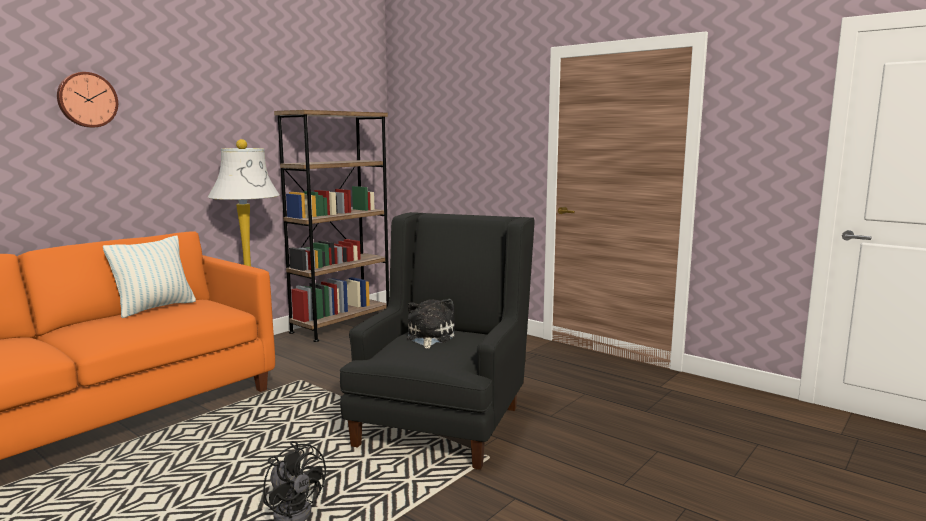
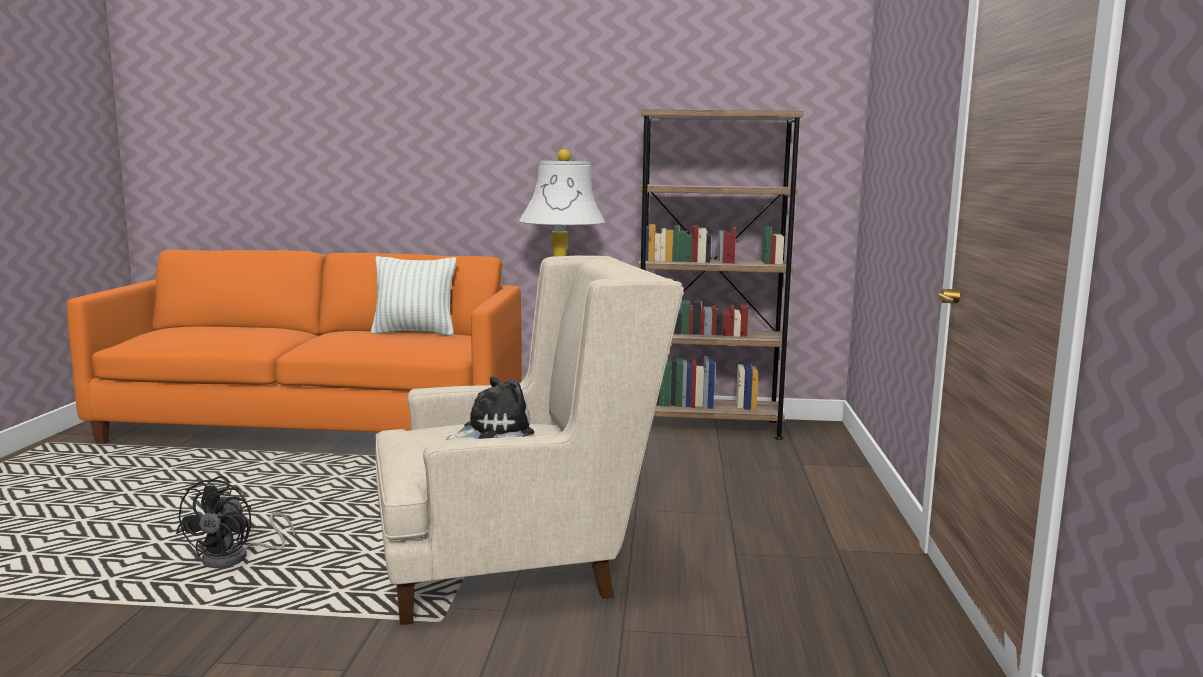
camera: 55 degrees right, 0 degrees up
(87, 100) = (421, 105): wall clock -> none
(444, 419) = (517, 563): black armchair -> beige armchair

